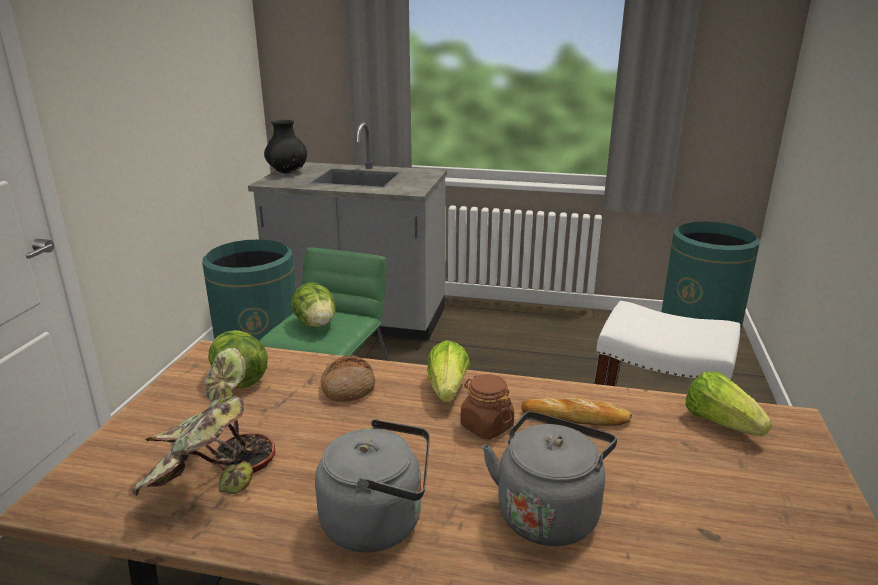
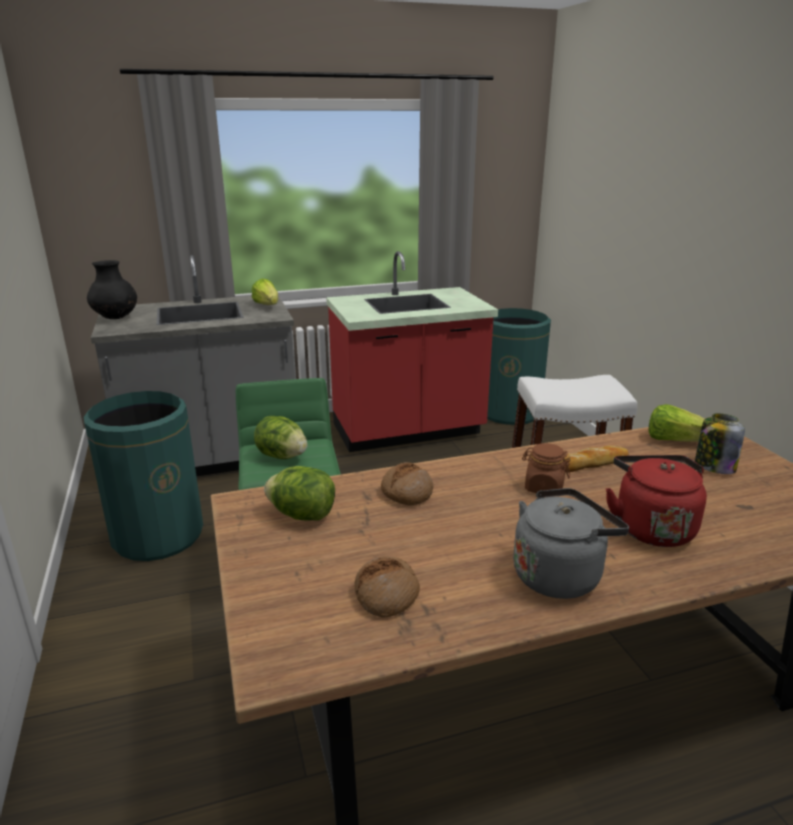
camera: 30 degrees left, 0 degrees up
(208, 475) = (387, 594): potted plant -> bread
(447, 389) = (483, 471): lettuce -> lettuce (267, 305)
(548, 512) = (651, 527): grey kettle -> red kettle
(560, 338) = (408, 431): none -> red counter
(733, 471) = (714, 466): none -> jar

